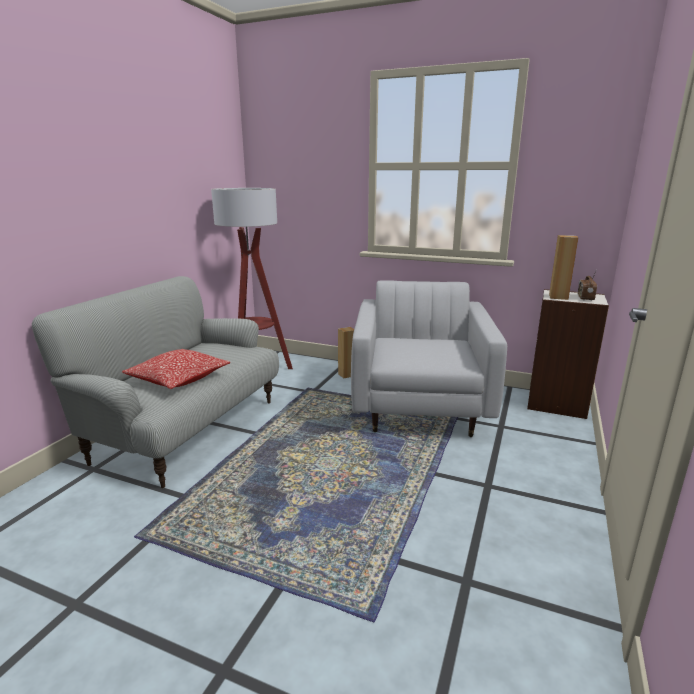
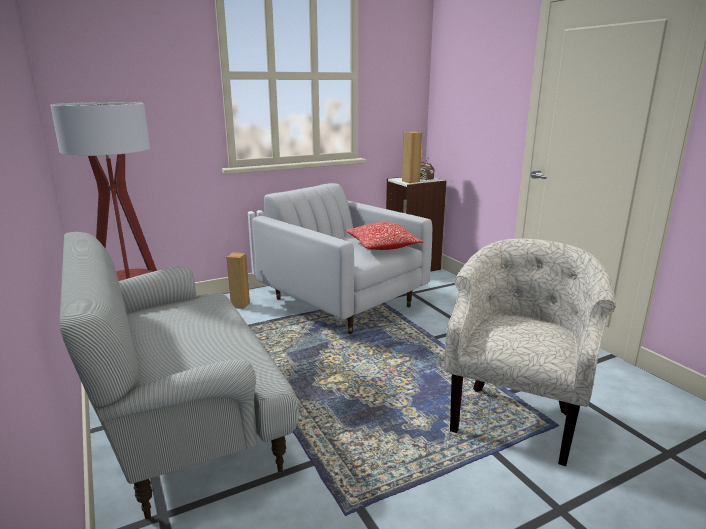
camera: 50 degrees left, 0 degrees up
(178, 379) = (209, 350): pillow -> pillow (382, 246)
(352, 581) = (514, 418): none -> beige armchair

